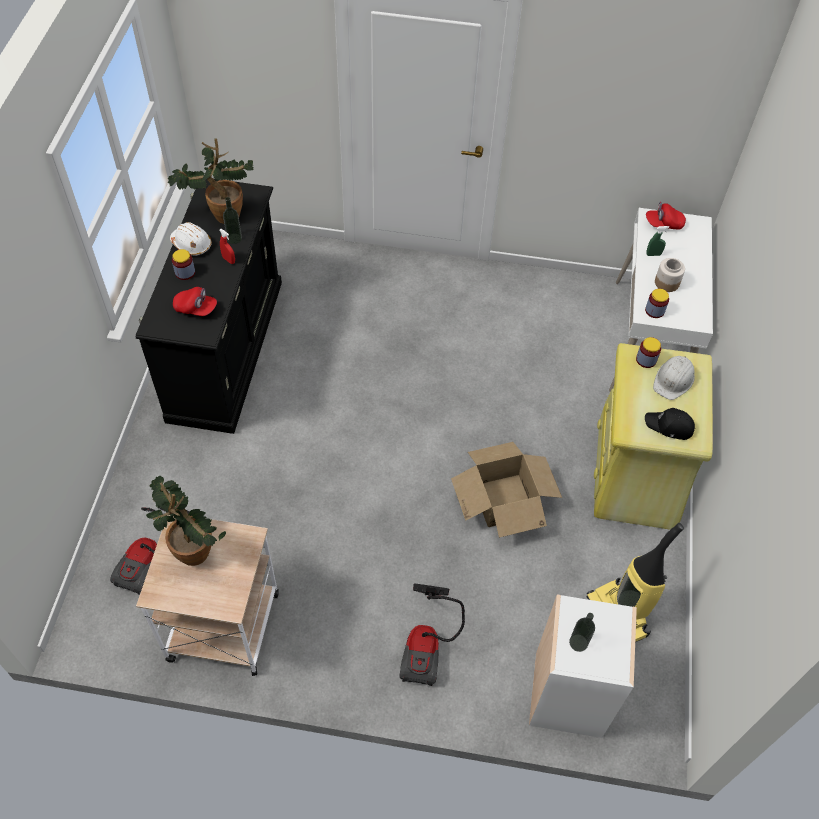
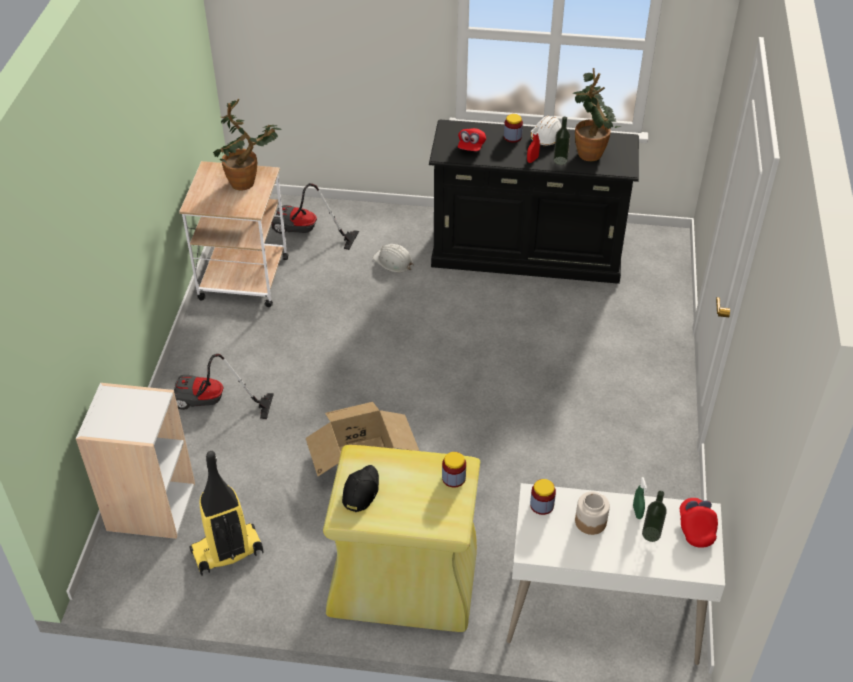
camera: 90 degrees right, 10 degrees down
(578, 642) = (124, 402): bottle -> bottle (651, 534)
(674, 380) = (425, 501): white hard hat -> white hard hat (393, 261)

